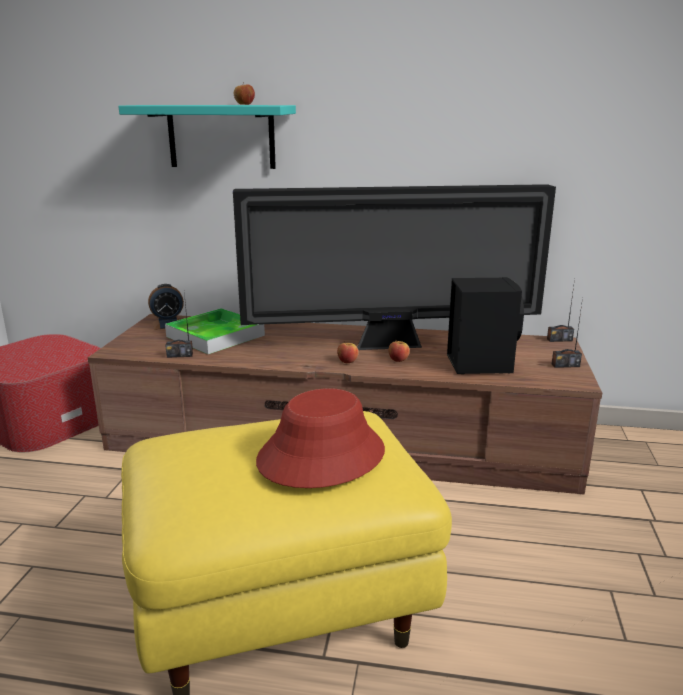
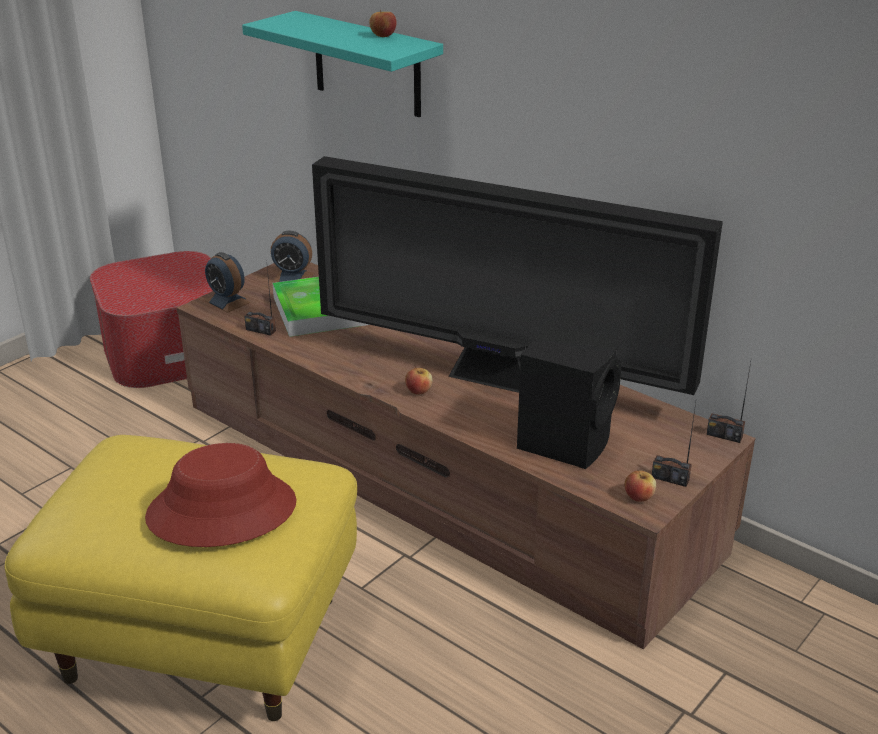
camera: 30 degrees right, 10 degrees up
(129, 345) = (227, 301): none -> alarm clock
(398, 360) = (477, 406): apple -> apple (639, 497)

